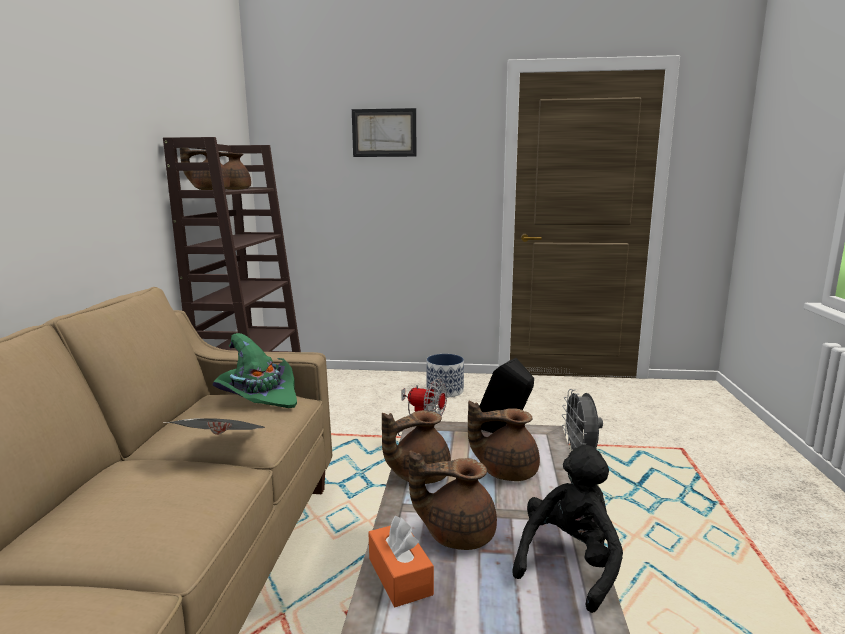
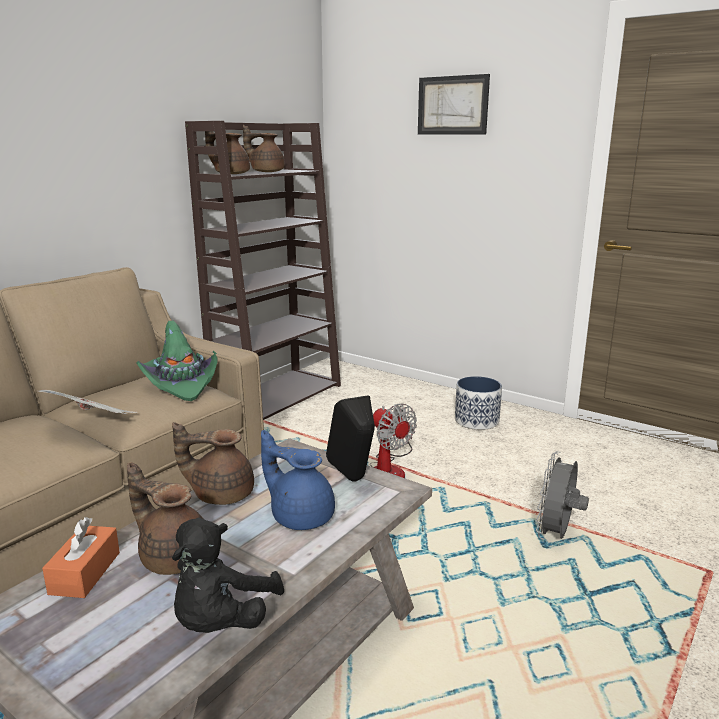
camera: 30 degrees right, 5 degrees up
(506, 471) = (300, 516): brown teapot -> blue teapot
(569, 563) = (222, 621): black plush toy -> black plush toy turned 135 degrees clockwise

